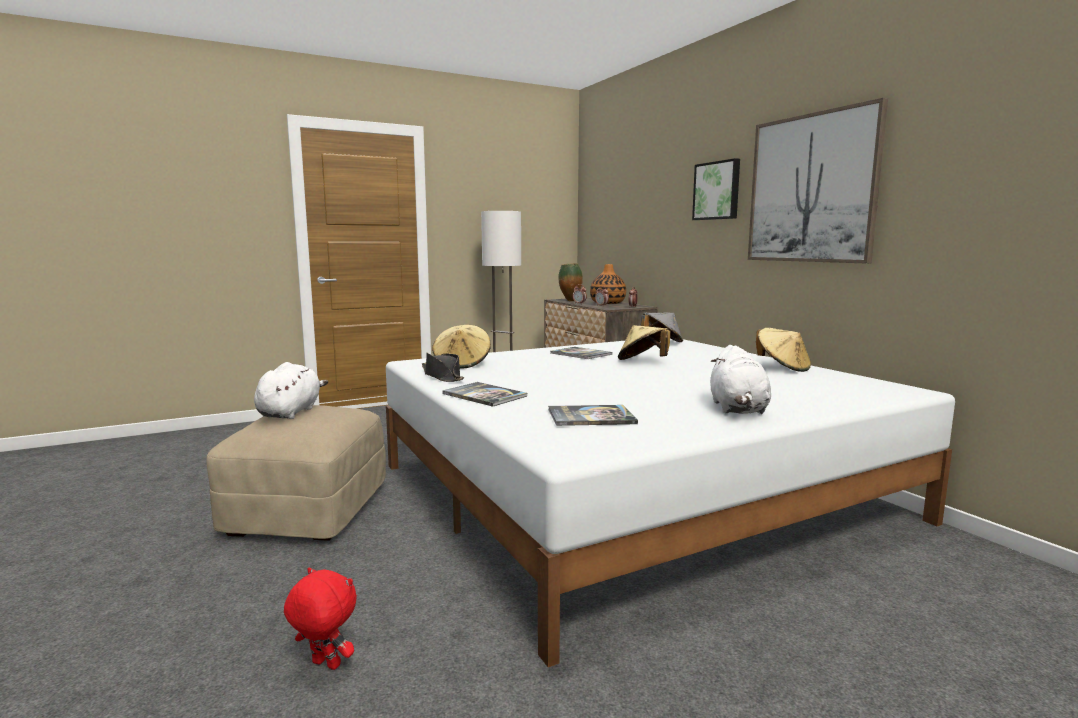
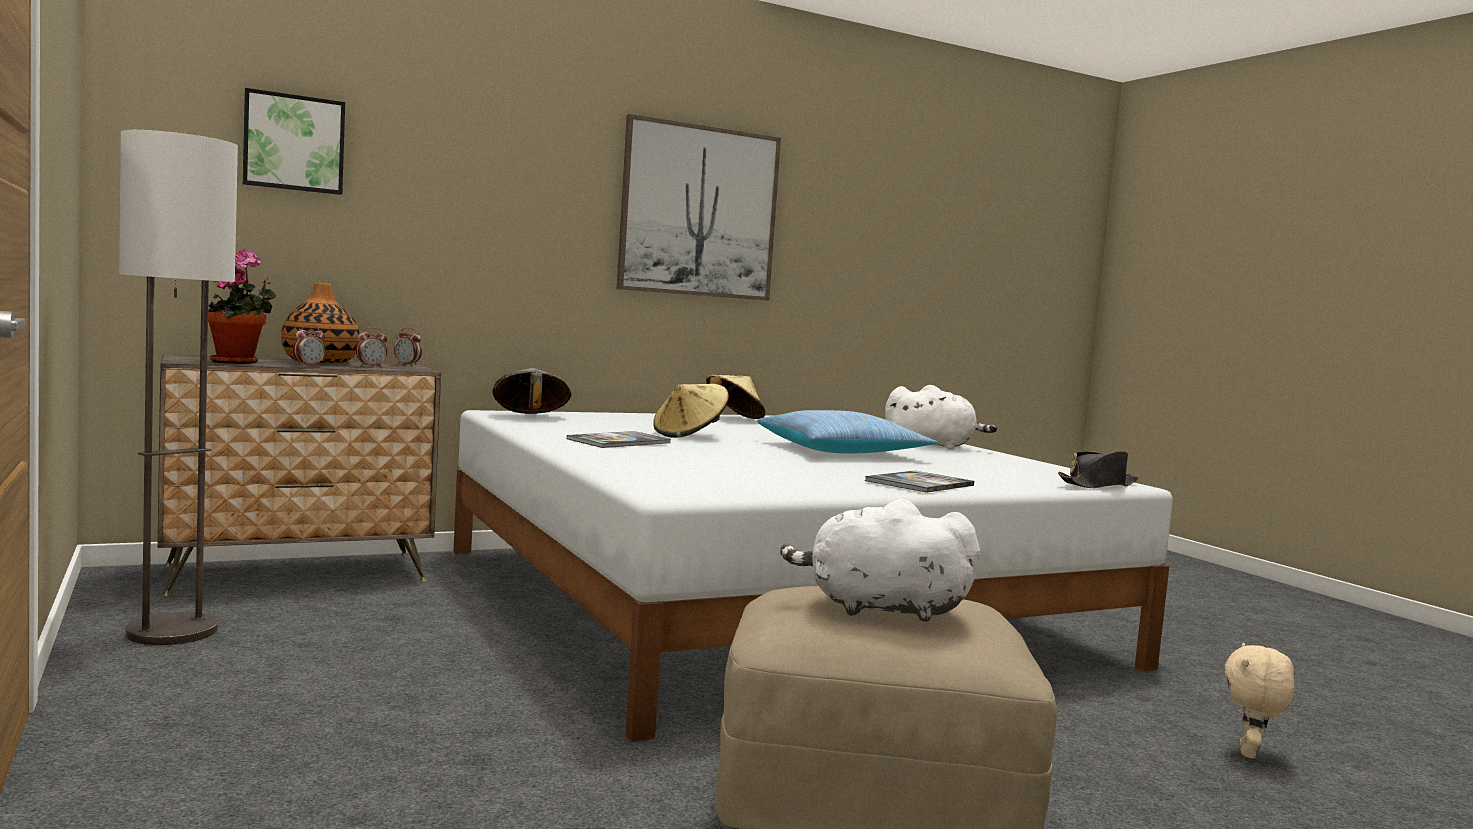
camera: 90 degrees left, 5 degrees down
(324, 665) = (1250, 753): red plush toy -> beige plush toy
(442, 376) = (802, 488): black hat -> black hat (1098, 485)
(462, 364) = (693, 477): beige hat -> none
(570, 301) = (238, 362): vase -> potted plant
(591, 417) = (993, 470): book -> none
(631, 386) = (842, 451): none -> pillow
(717, 190) = (552, 185): picture -> picture (293, 143)

